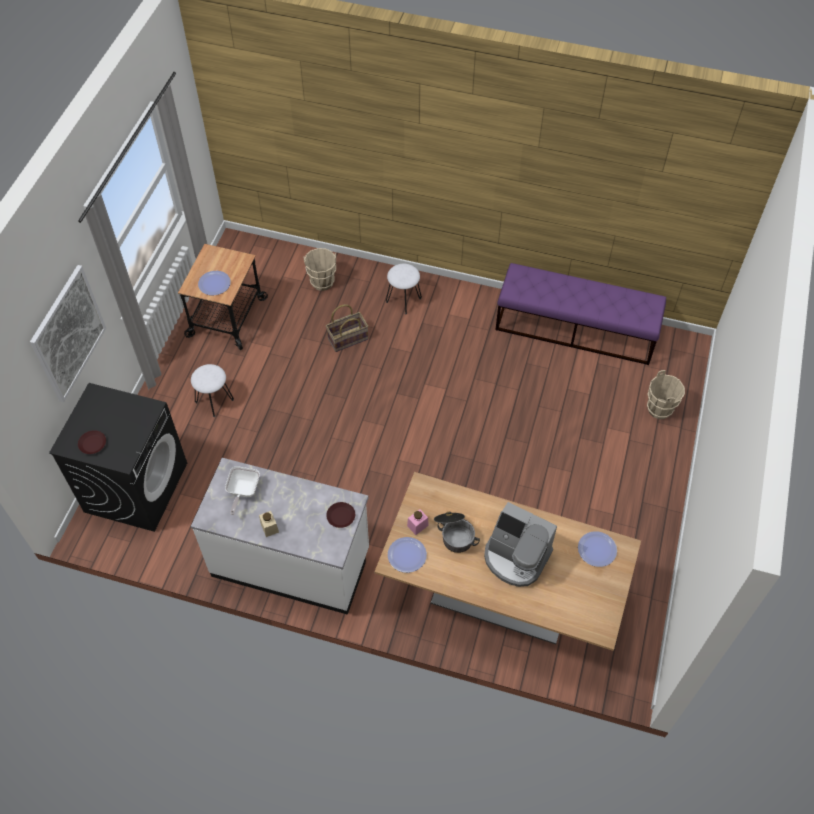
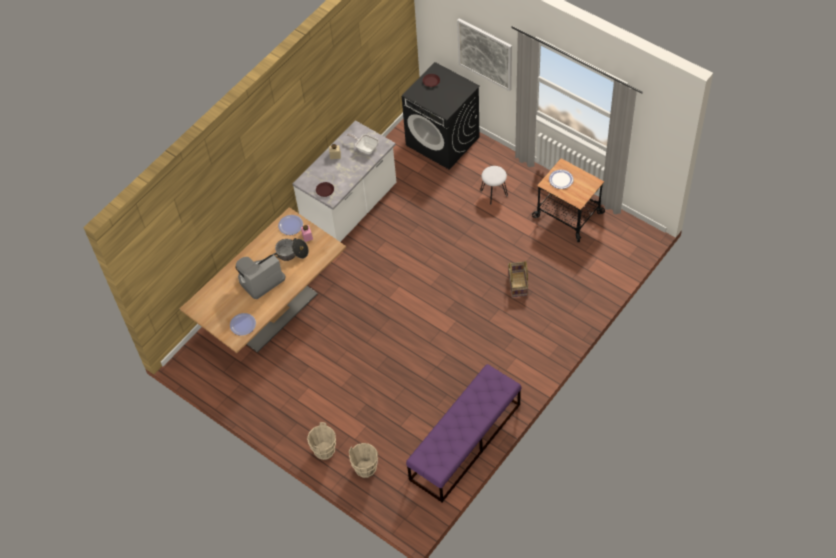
camera: 115 degrees right, 0 degrees up
(322, 282) = (581, 282): beige bucket -> beige bucket (325, 451)
(403, 300) = (542, 331): white stool -> none

